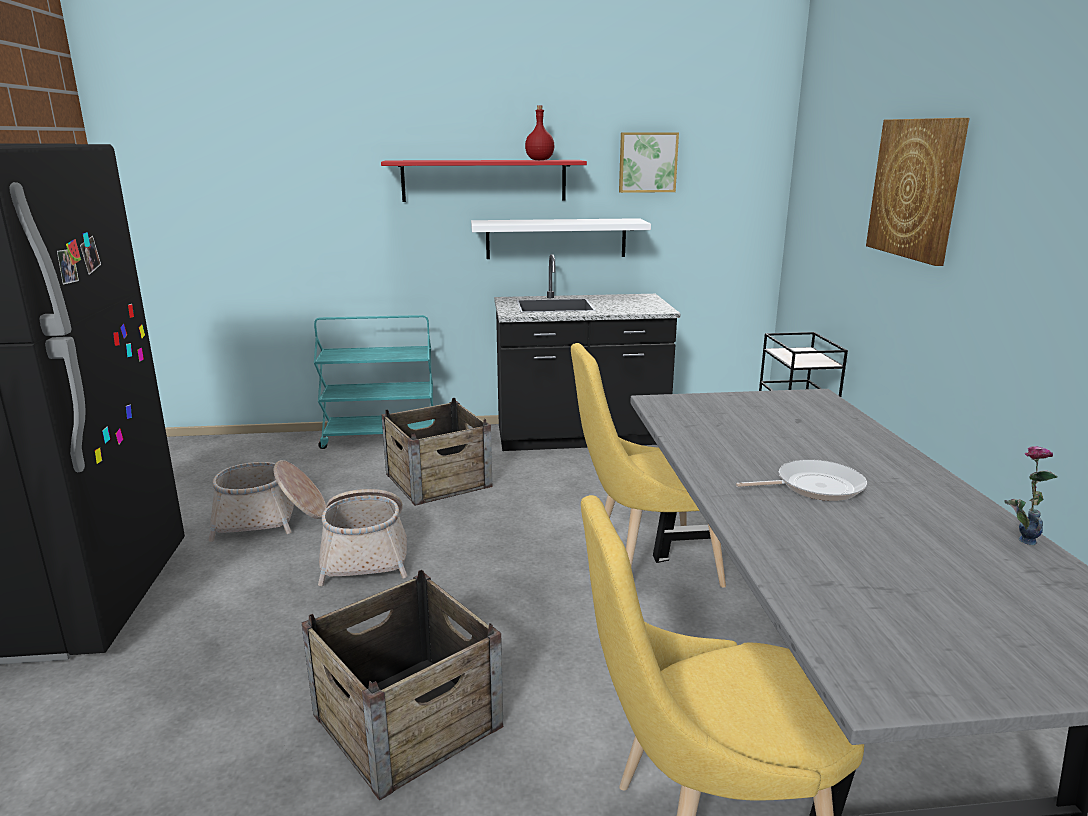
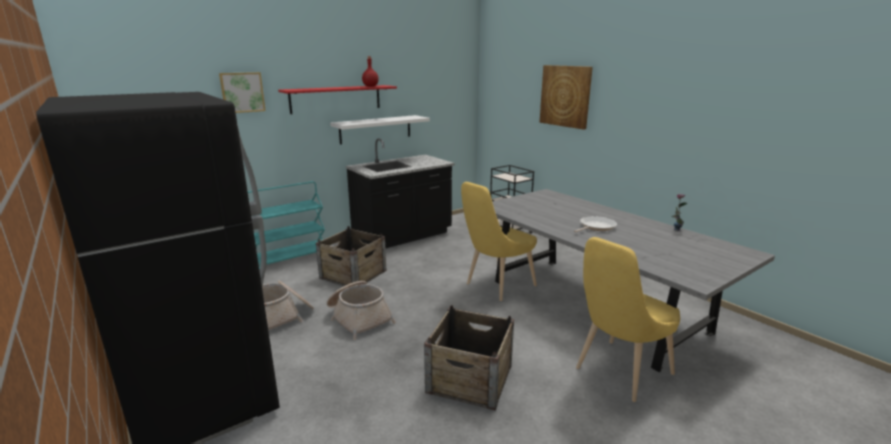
camera: 30 degrees left, 0 degrees up
(647, 162) = (417, 85): picture -> picture (242, 92)

